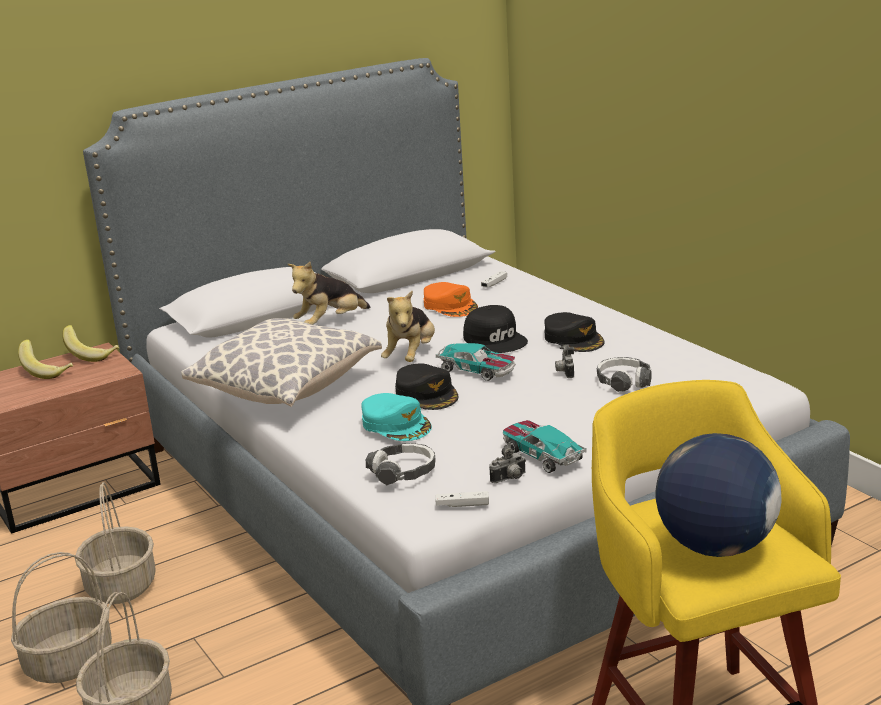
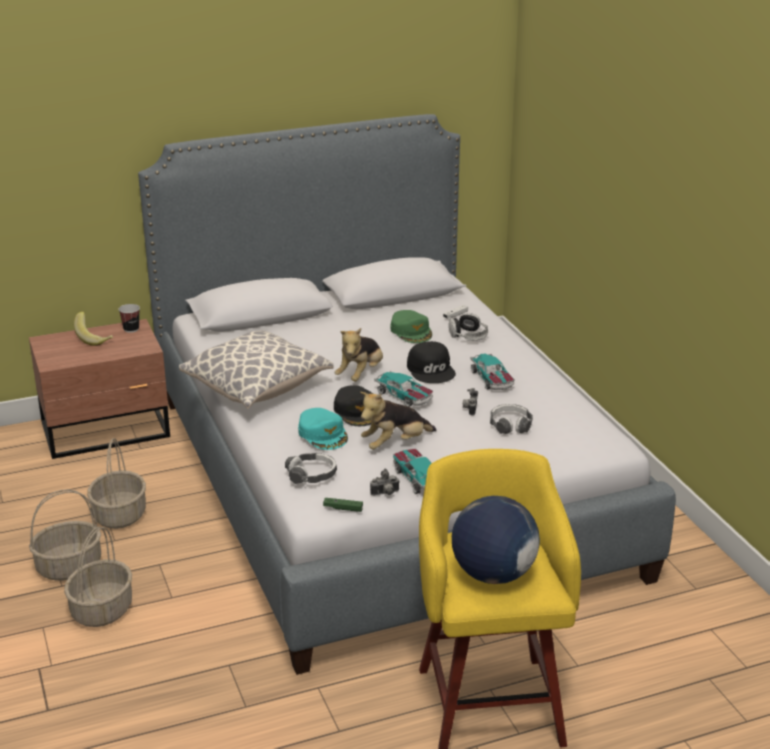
camera: 10 degrees right, 5 degrees up
(93, 355) = (131, 329): banana -> cup
(330, 323) = (312, 333): plush toy -> plush toy (395, 444)
(450, 306) = (411, 331): orange cap -> green cap
(462, 505) = (343, 508): white game controller -> green game controller
(520, 301) = (468, 336): none -> headphones
(574, 339) = (492, 379): black cap -> toy car

